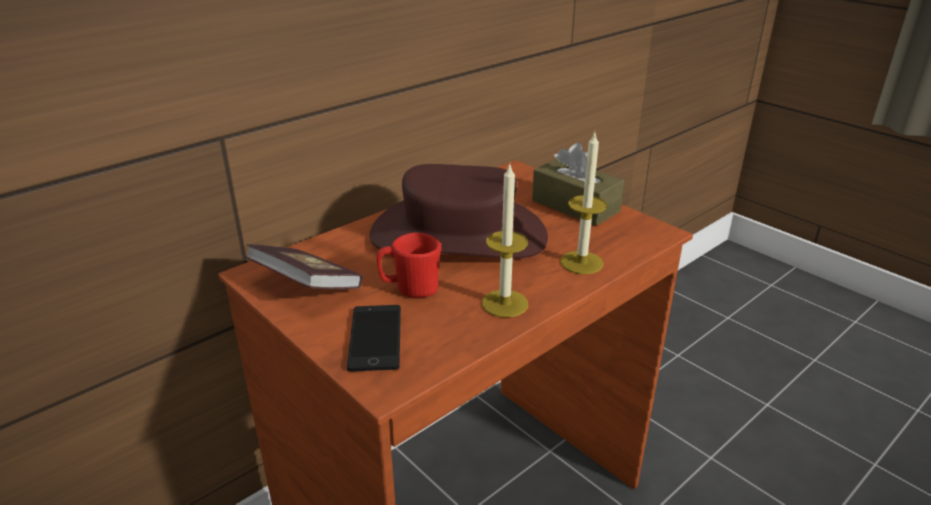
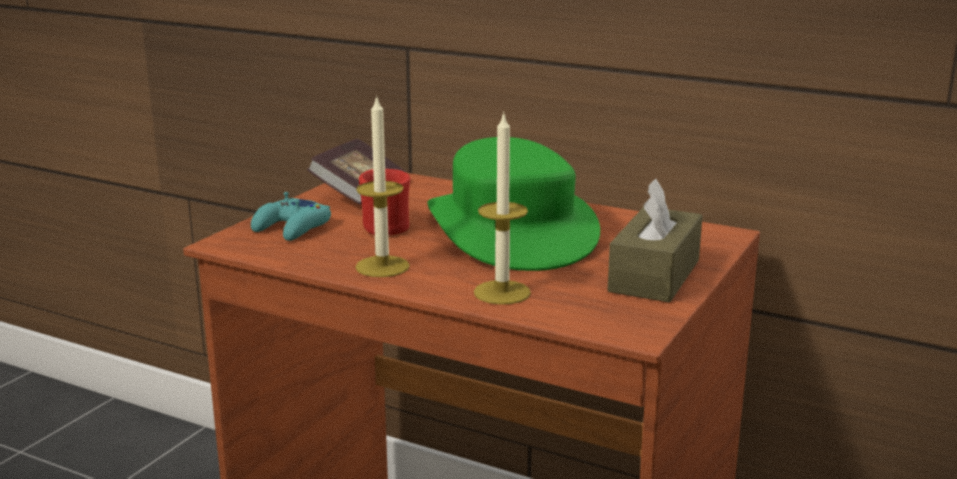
camera: 70 degrees right, 10 degrees down
(375, 338) = (292, 228): phone -> turquoise game controller
(459, 234) = (512, 229): brown hat -> green hat

